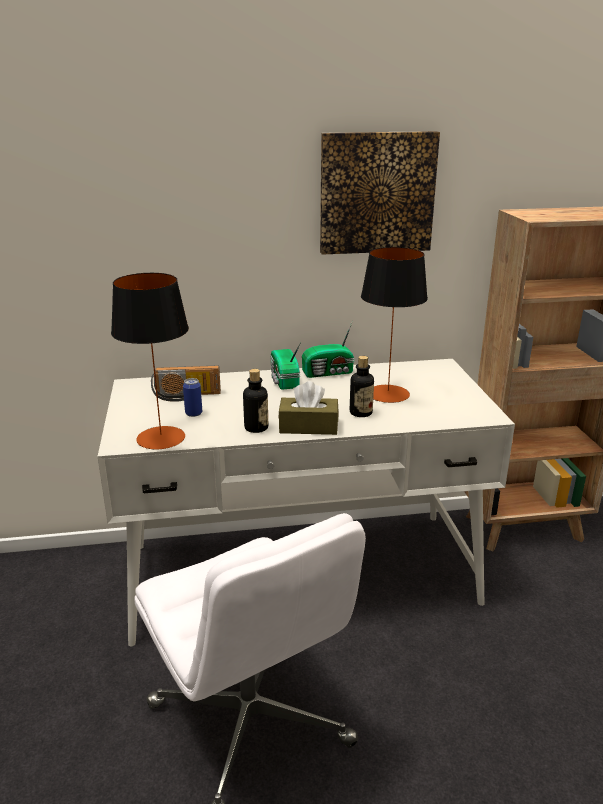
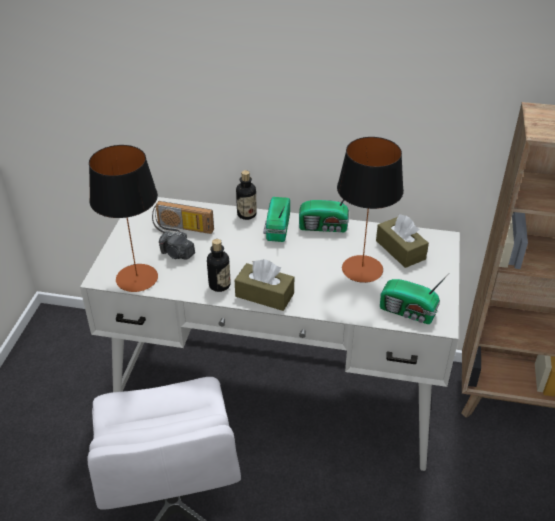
camera: 20 degrees right, 15 degrees up
(193, 413) = (177, 254): can -> camera
(360, 413) = (321, 288): bottle -> bottle (246, 214)
(376, 193) = (389, 66): picture -> none
(411, 376) = (400, 250): none -> brown tissue box
(456, 414) = (409, 312): none -> radio

